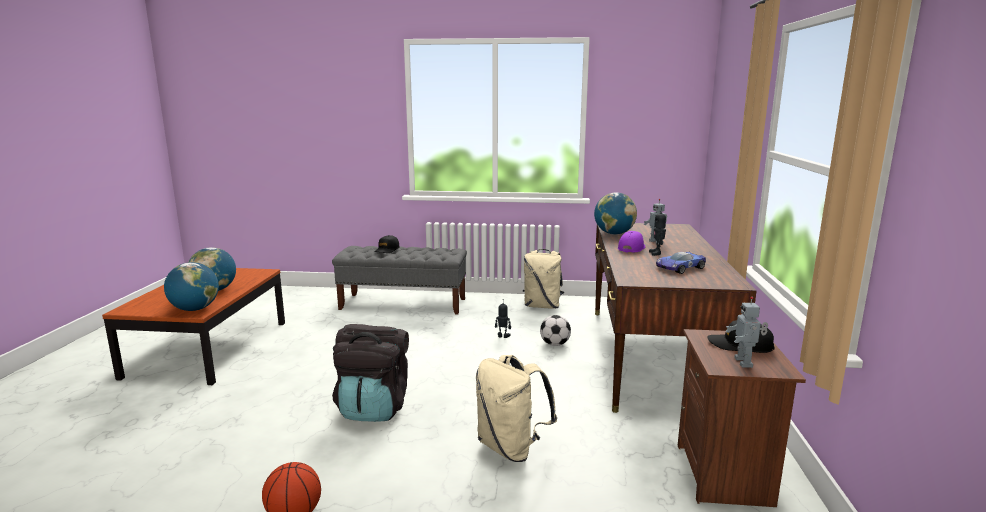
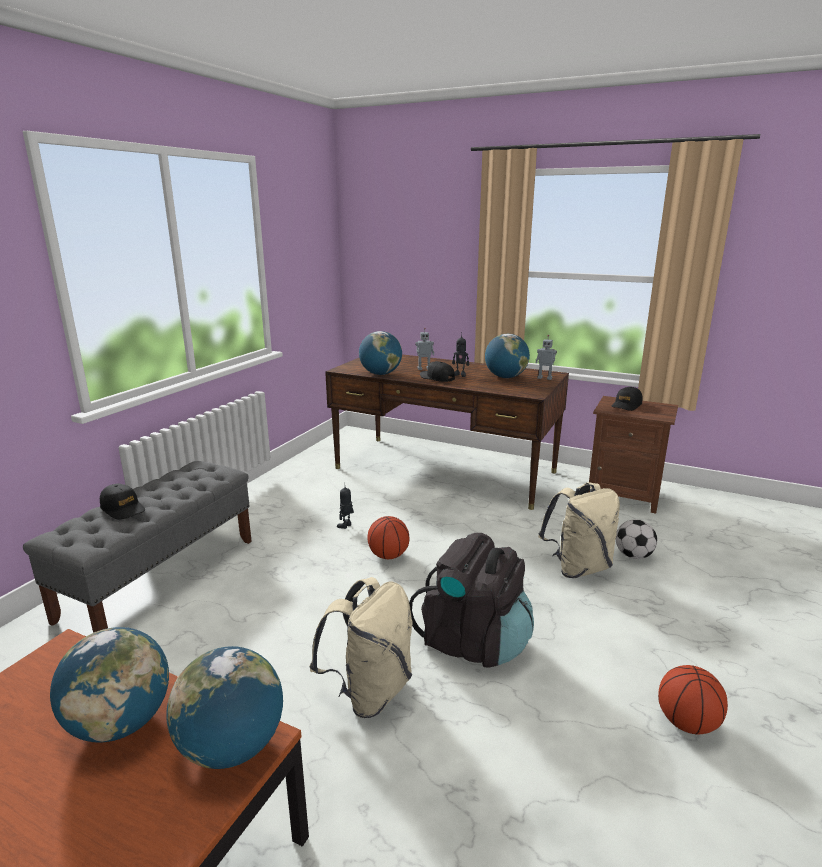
camera: 70 degrees left, 5 degrees up
(470, 359) = (388, 556): none -> basketball
(542, 306) = (286, 487): beige backpack -> beige backpack (369, 691)
(555, 344) = (389, 503): football -> football (633, 556)
(631, 248) = (437, 378): purple cap -> black cap
(679, 267) = (505, 377): toy car -> globe
(744, 362) = (655, 410): toy robot -> toy robot (545, 378)

